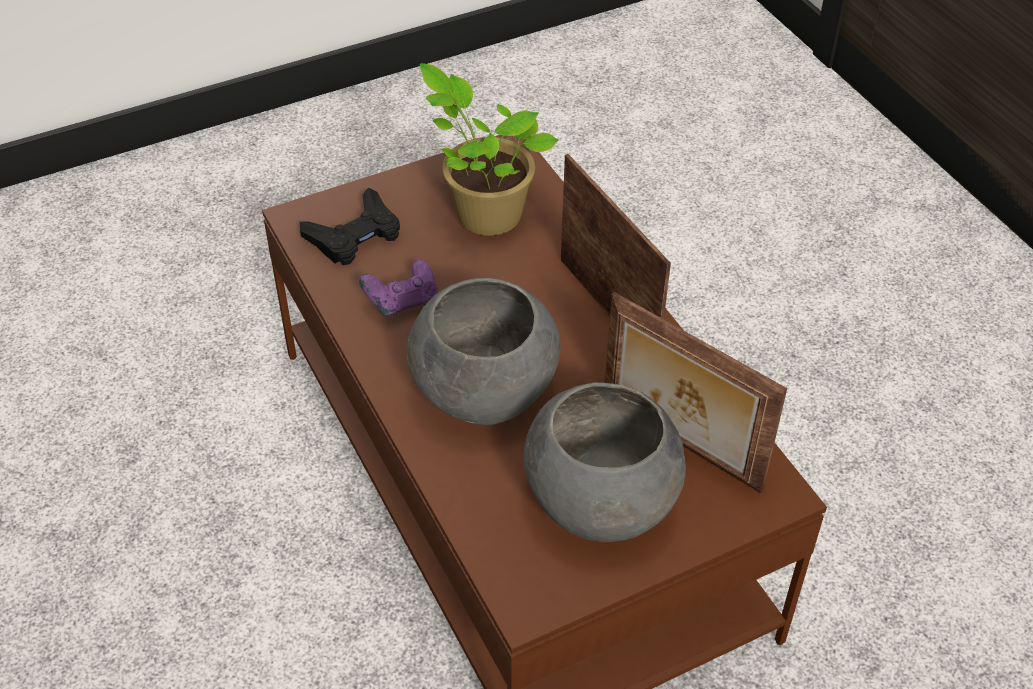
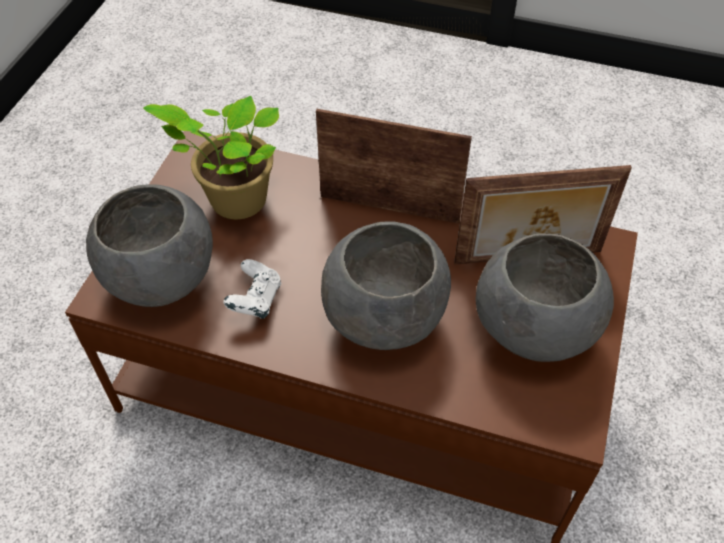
camera: 45 degrees left, 5 degrees up
(354, 235) = (162, 279): black game controller -> grey bowl
(402, 302) = (255, 300): purple game controller -> white game controller

